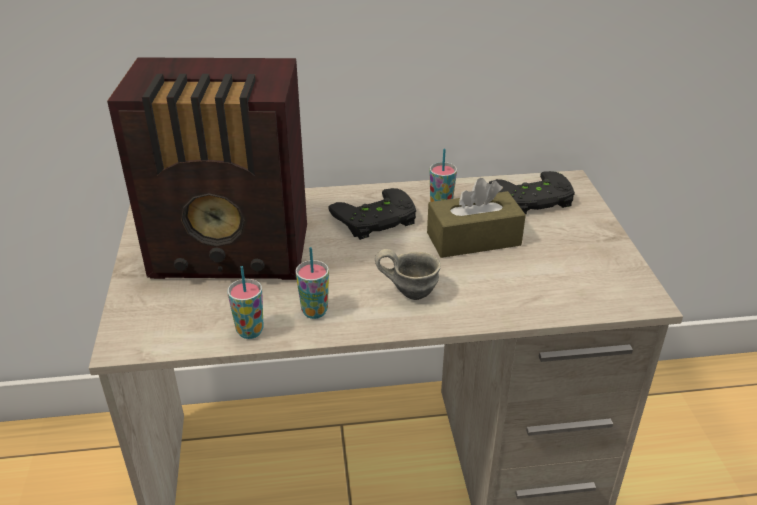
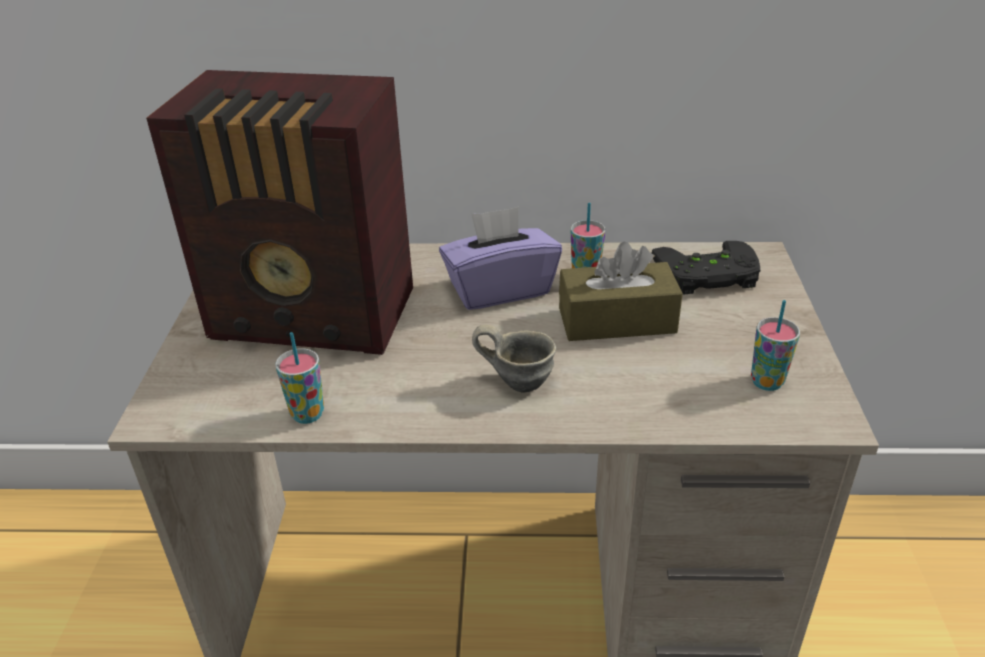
camera: 10 degrees right, 0 degrees up
(314, 311) = (392, 396): cup -> cup (767, 382)
(376, 221) = (499, 289): black game controller -> purple tissue box

